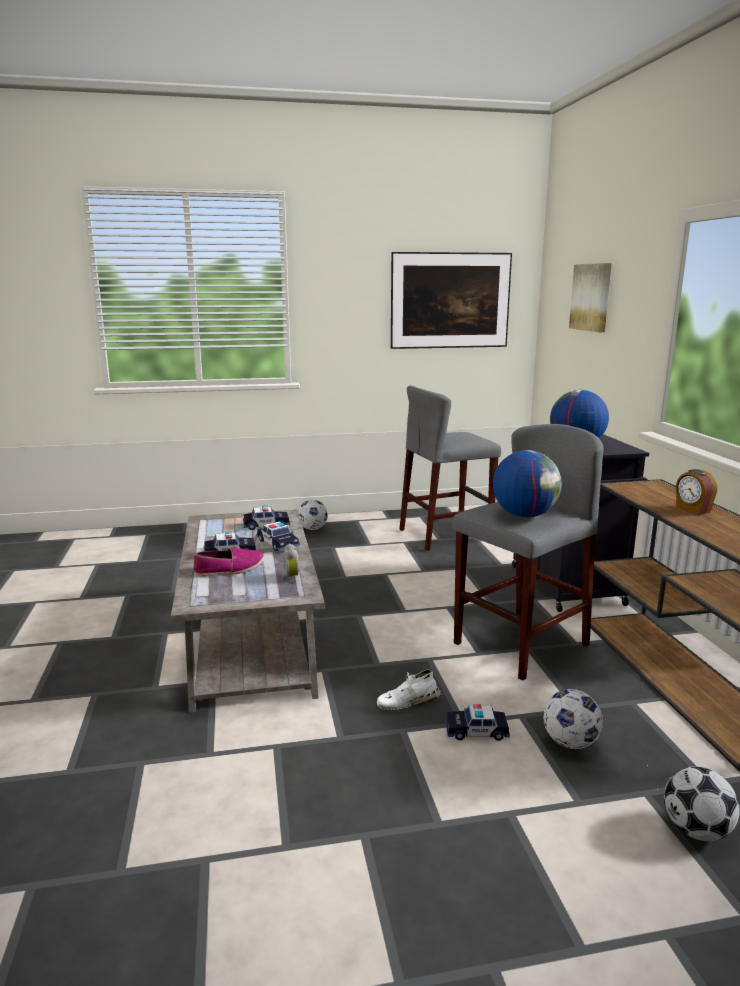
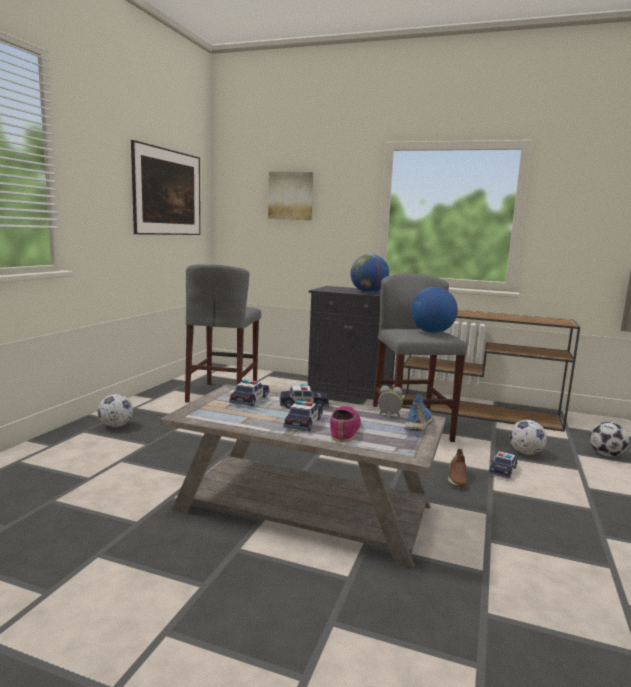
camera: 60 degrees left, 5 degrees down
(280, 594) = (418, 425): none -> blue shoe
(408, 702) = (456, 478): white shoe -> brown shoe
(692, 510) = (472, 313): alarm clock -> none

